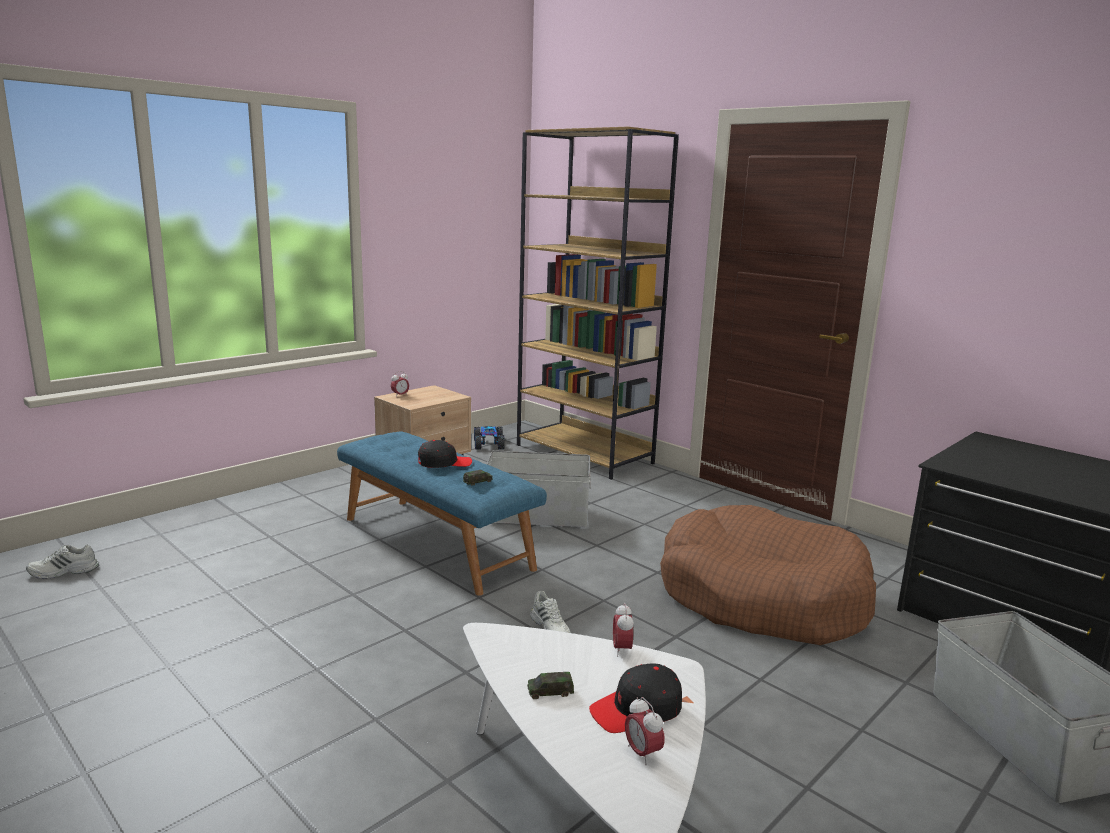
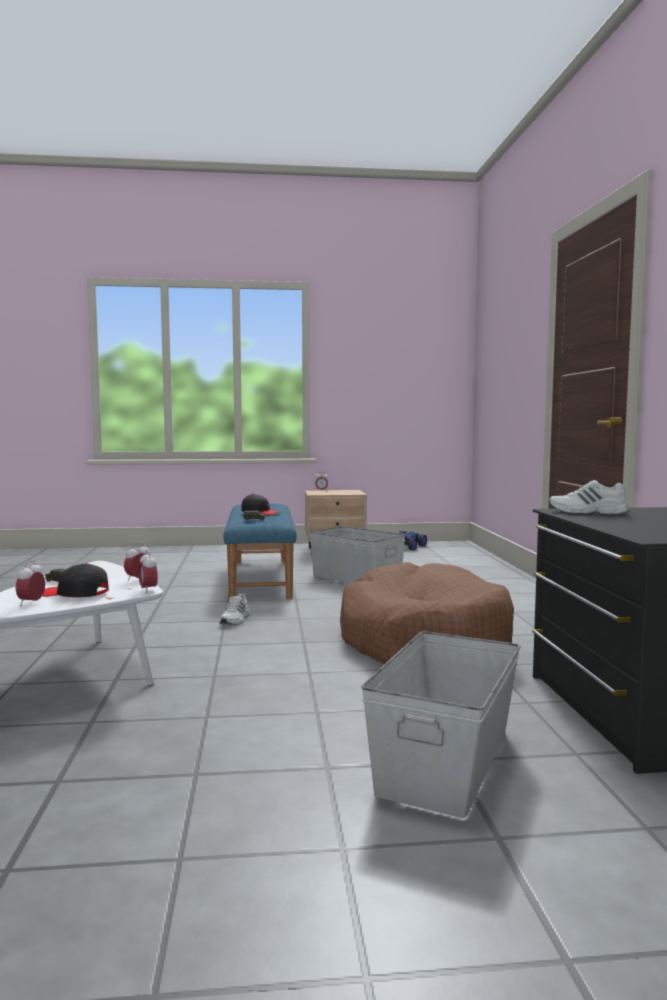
camera: 40 degrees right, 10 degrees down
(63, 572) = (73, 557): white shoe -> white shoe (587, 512)
(585, 454) = (473, 560): brown bookcase -> none
(682, 666) = (148, 590): none -> alarm clock

